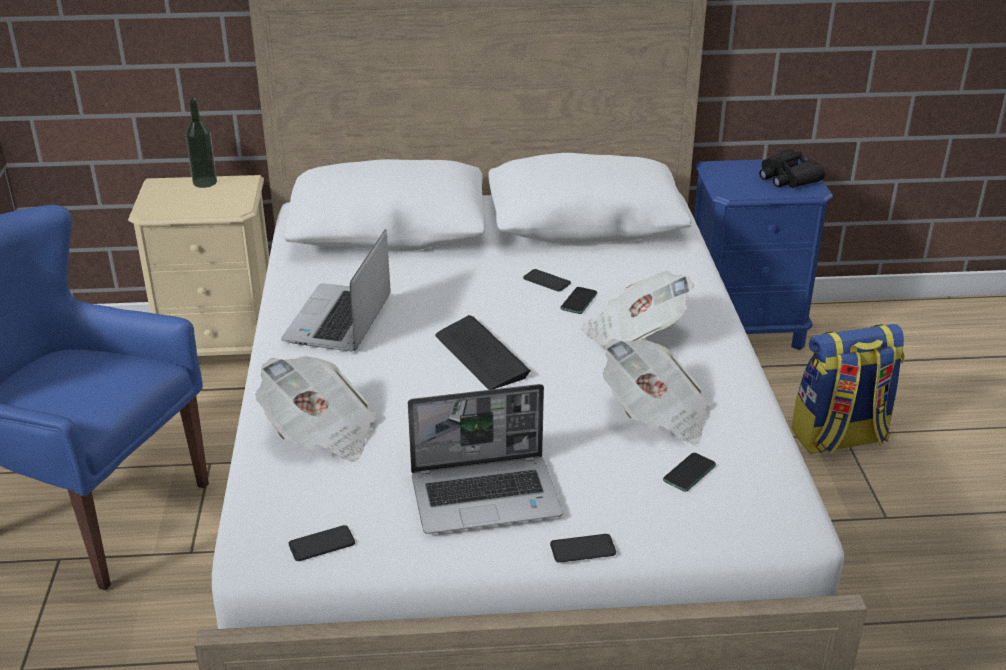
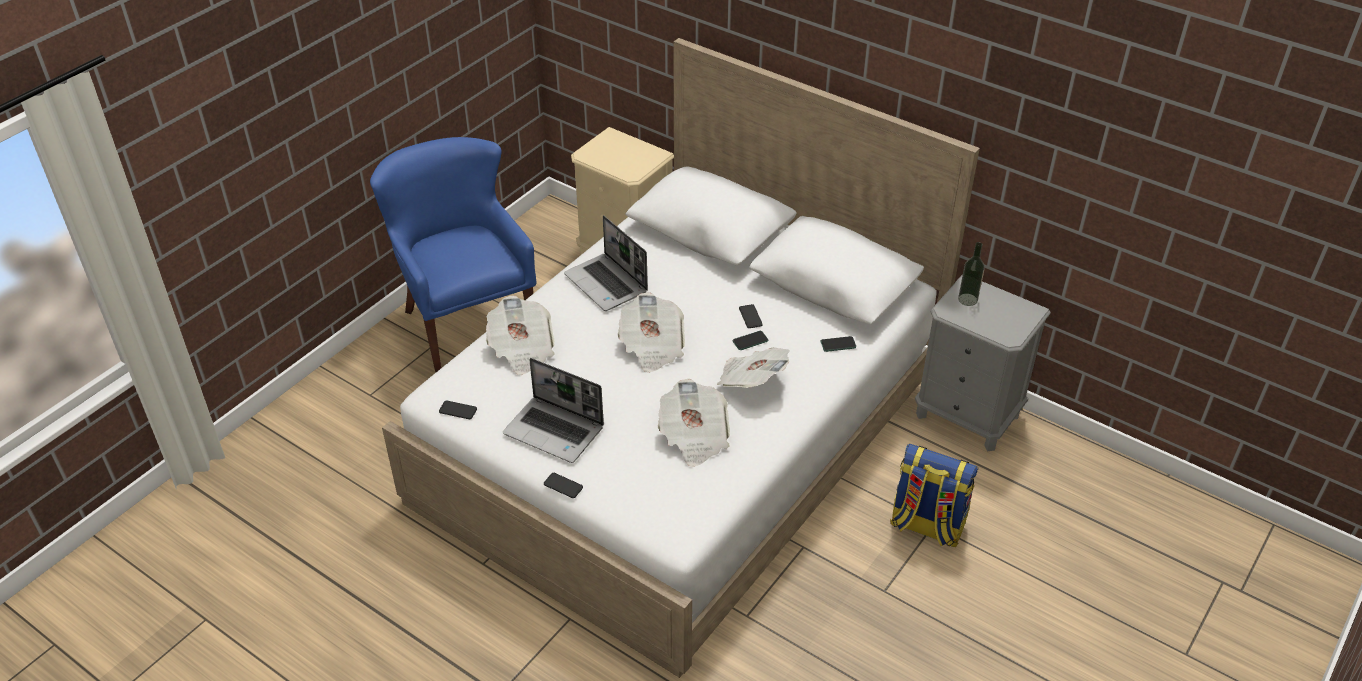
camera: 40 degrees right, 10 degrees up
(205, 182) = (636, 145): bottle -> bottle (967, 299)
(339, 321) = (607, 284): laptop -> laptop turned 90 degrees counterclockwise
(481, 355) = (652, 347): keyboard -> newspaper
(689, 473) = (665, 480): phone -> phone (838, 344)
(745, 330) = (967, 415): blue nightstand -> grey nightstand
(787, 178) = (1006, 319): black binoculars -> none

